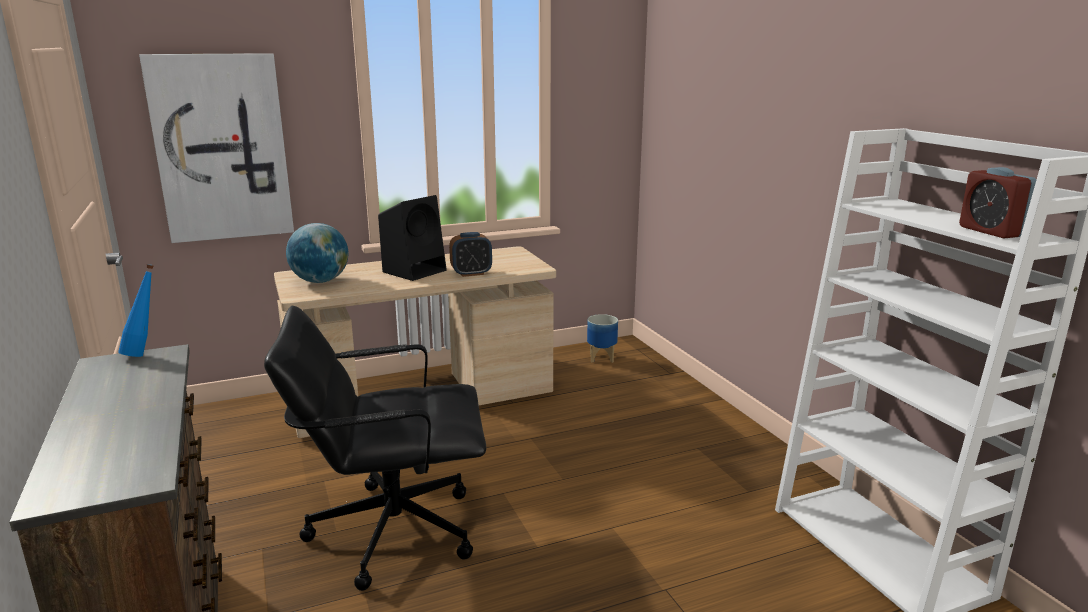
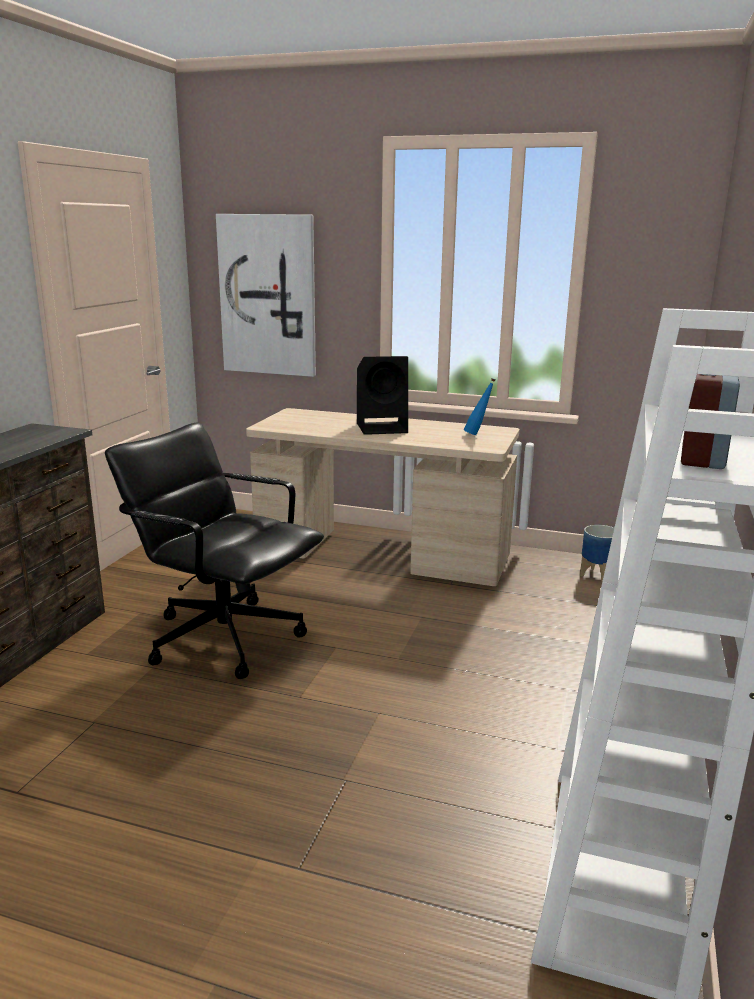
camera: 40 degrees right, 0 degrees up
(145, 353) = (61, 428): blue bottle -> blue bottle (477, 434)
(320, 281) = (301, 420): globe -> none
(471, 273) = (422, 439): alarm clock -> none

